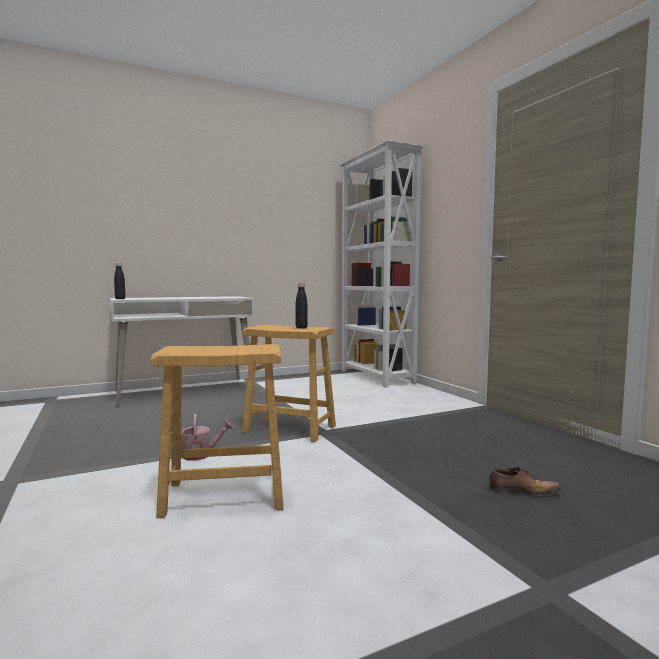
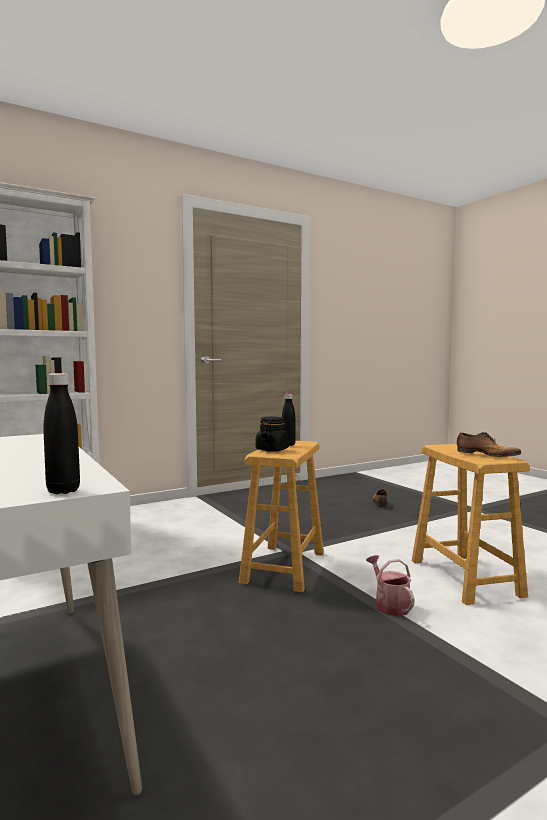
camera: 95 degrees left, 0 degrees up
(199, 349) = (486, 455): none -> shoe
(281, 326) = (272, 450): none -> black jar

